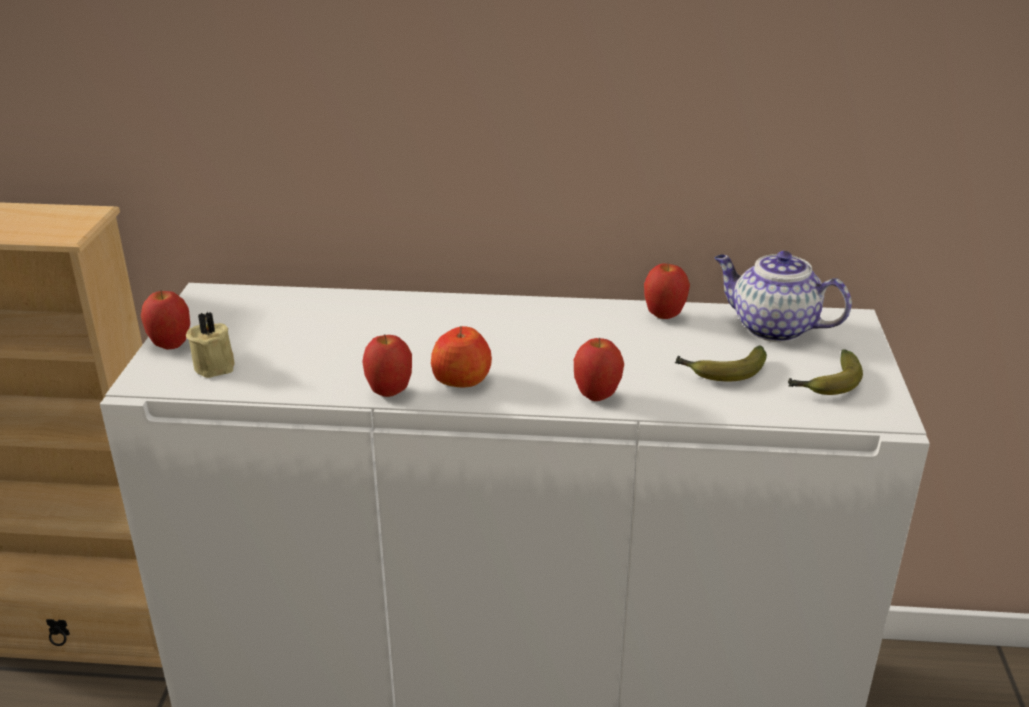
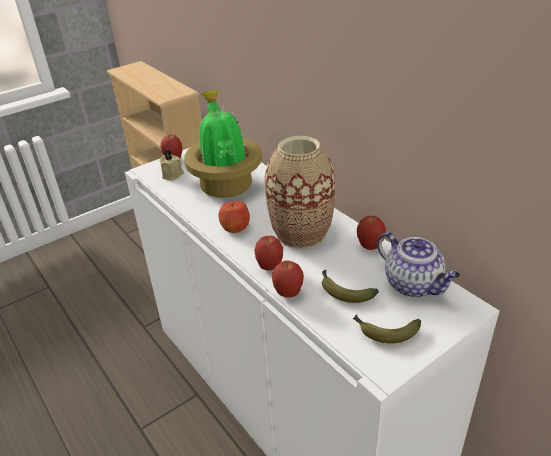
camera: 50 degrees right, 5 degrees up
(337, 337) = (225, 184): none -> potted plant
(389, 392) = (203, 218): apple -> apple (288, 294)
(560, 341) = (301, 233): none -> vase
(772, 328) = (414, 285): teapot -> teapot turned 150 degrees clockwise

